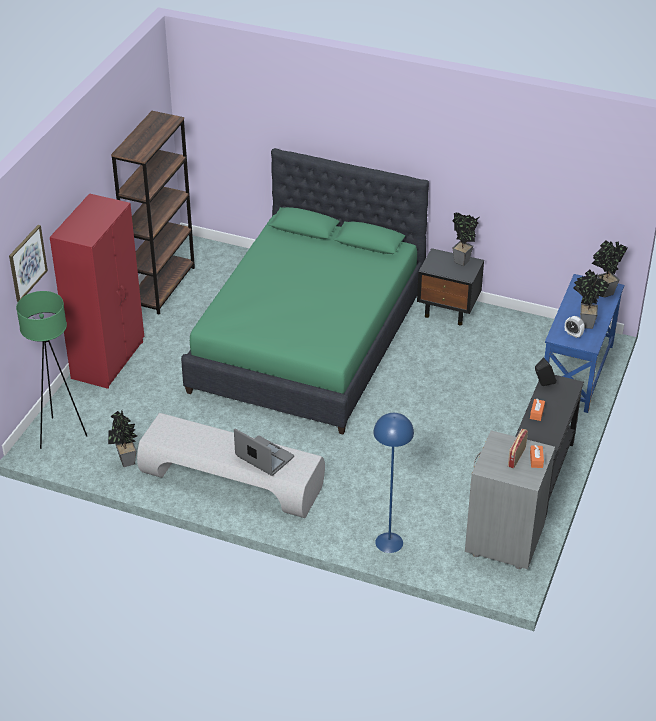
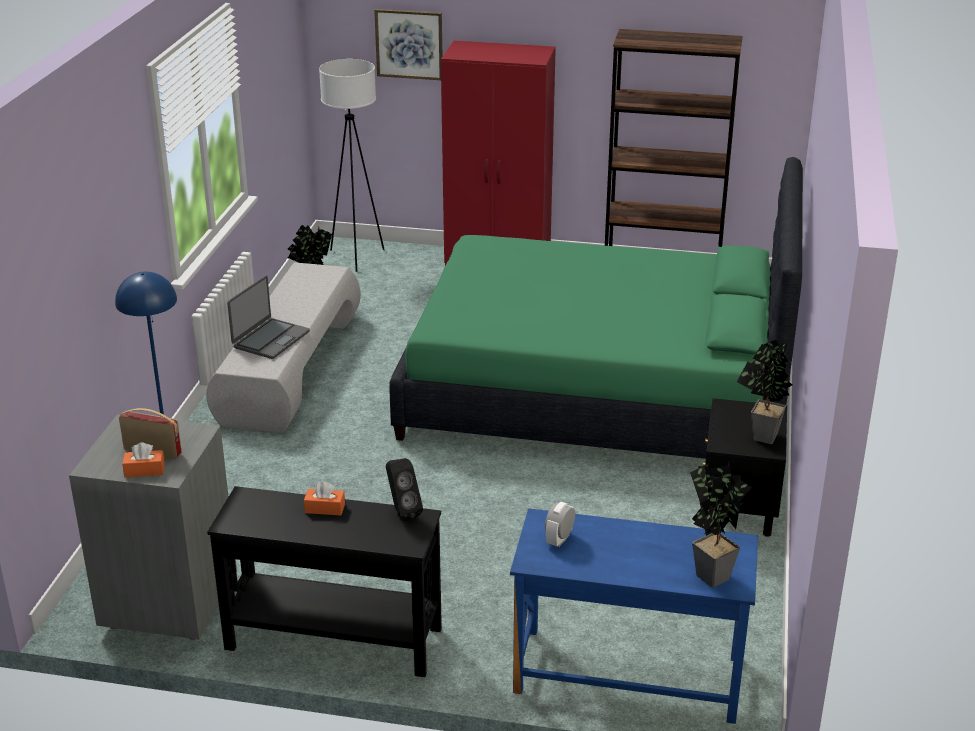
camera: 80 degrees right, 10 degrees down
(60, 434) = (356, 257): green floor lamp -> white floor lamp
(584, 323) = (599, 551): potted plant -> none

